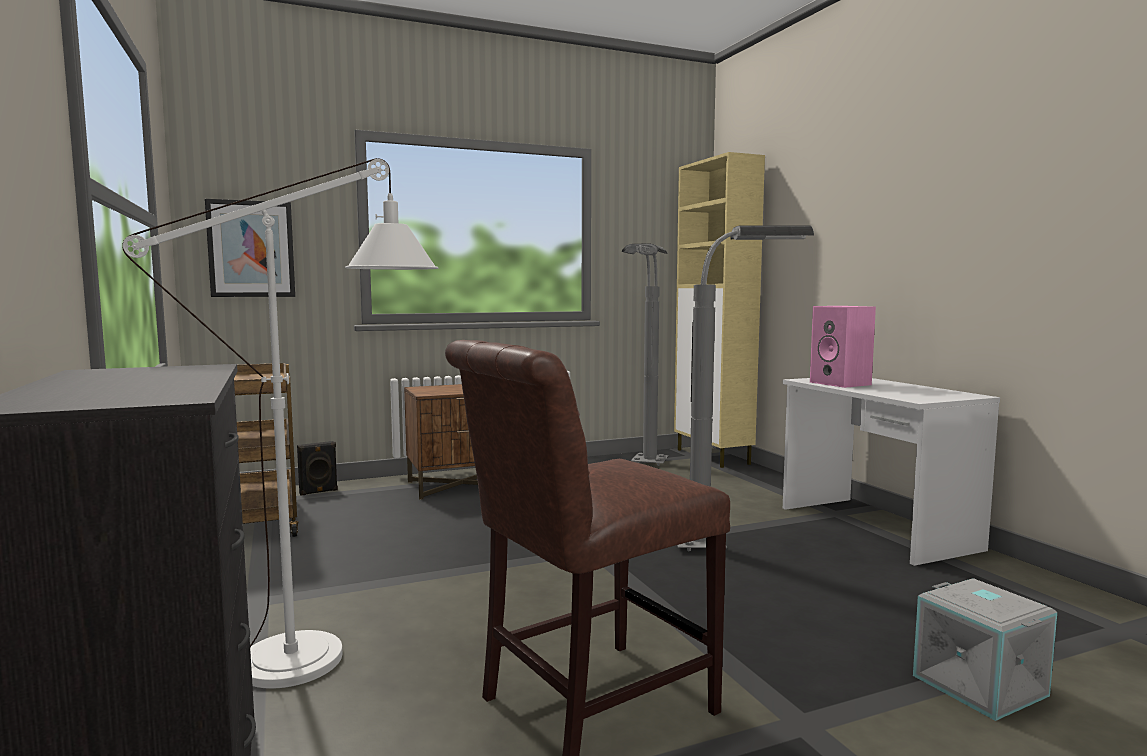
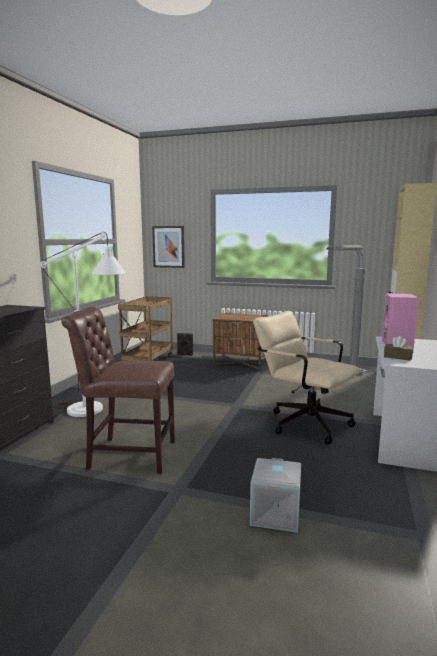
camera: 40 degrees right, 5 degrees up
(733, 544) = (303, 422): grey floor lamp -> beige office chair
(897, 394) = (398, 357): none -> brown tissue box

